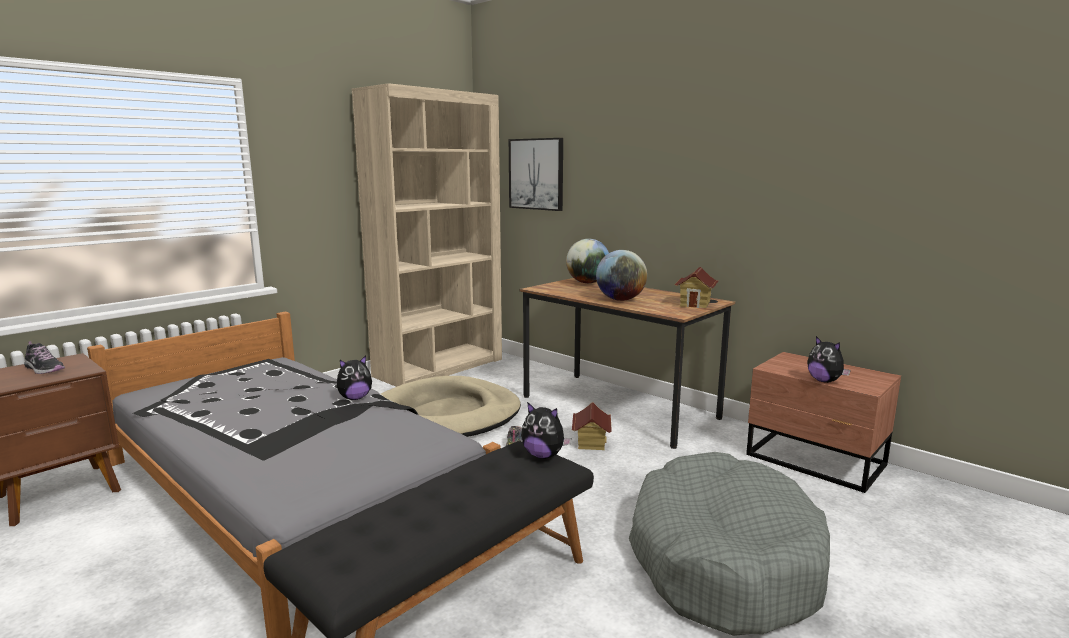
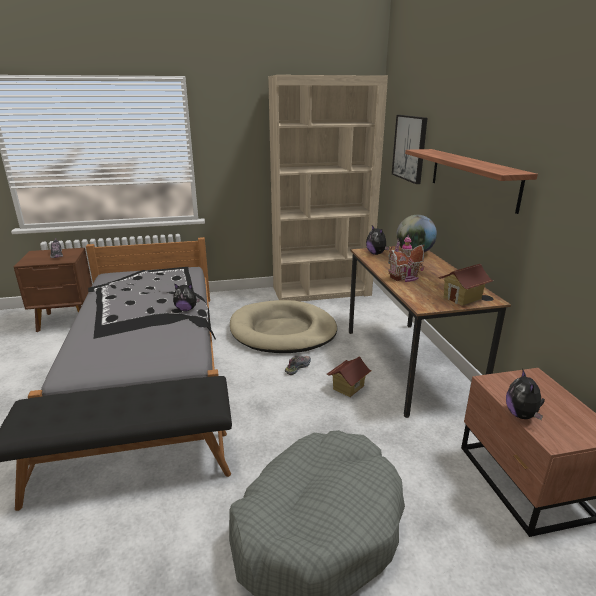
camera: 35 degrees right, 10 degrees up
(544, 455) = (211, 394): plush toy -> plush toy (376, 254)
(620, 300) = (405, 278): globe -> toy house
(649, 190) = (472, 177): none -> shelf

